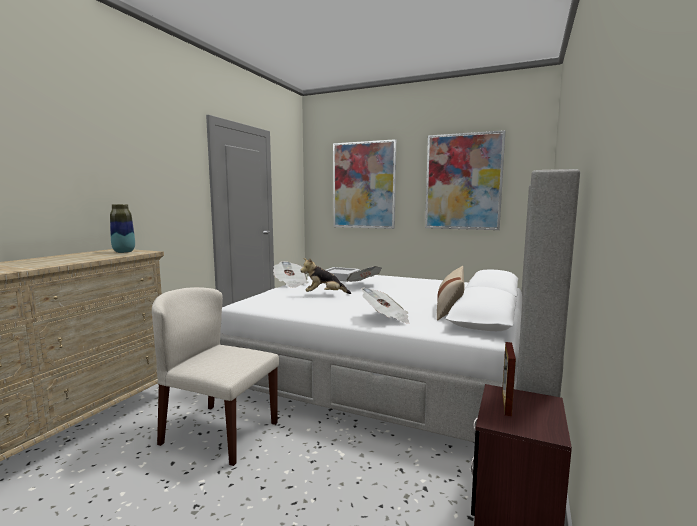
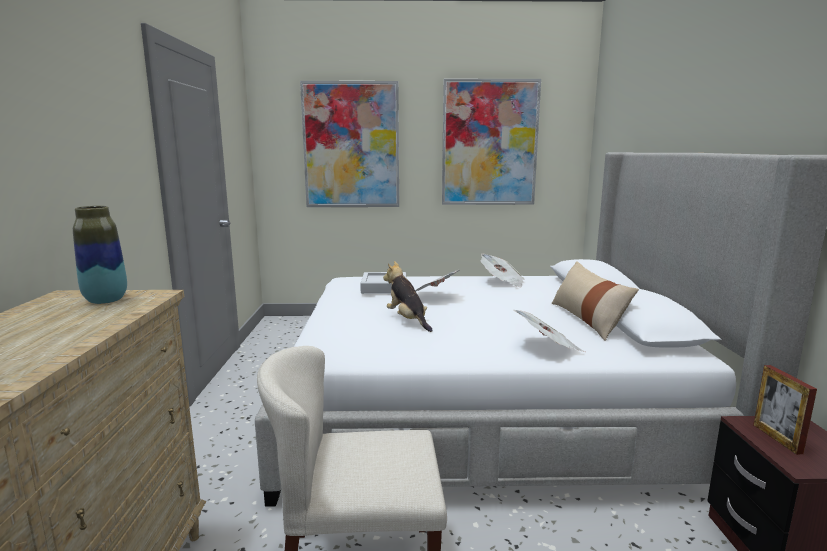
camera: 25 degrees left, 5 degrees up
(291, 284) = (328, 307): newspaper -> newspaper (502, 282)
(324, 295) = (407, 320): plush toy -> plush toy turned 90 degrees clockwise

